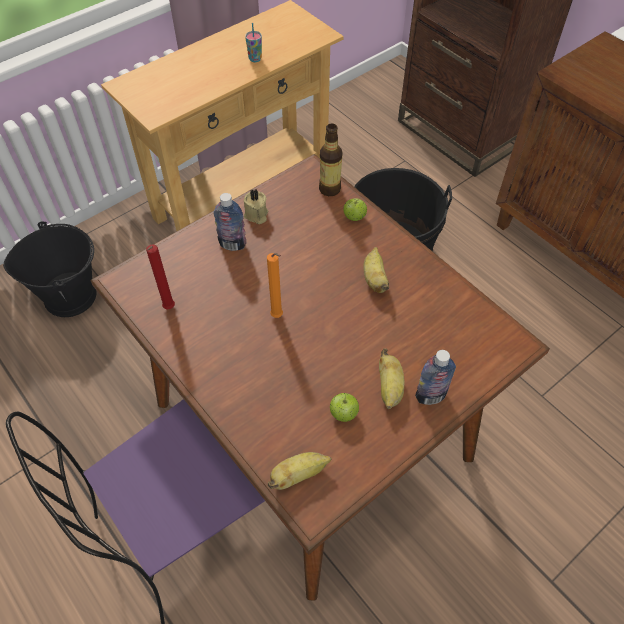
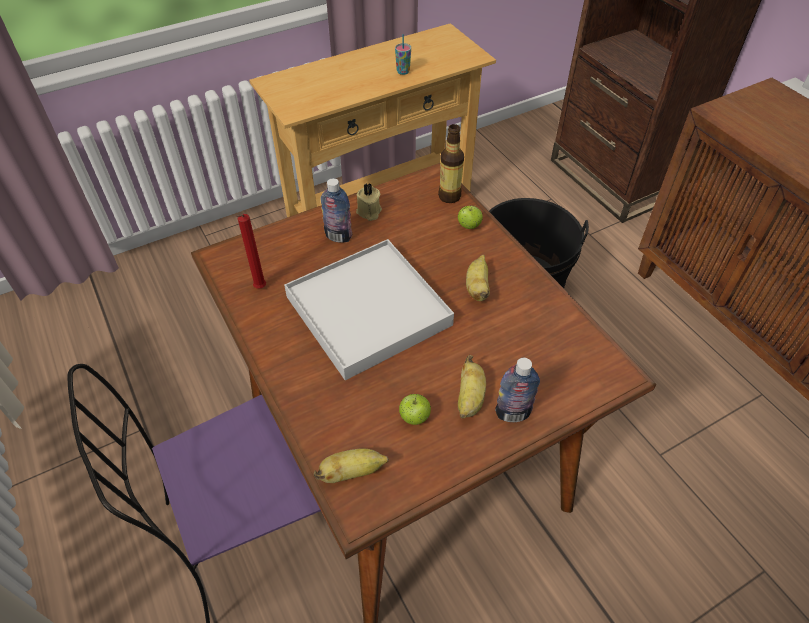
camera: 10 degrees right, 5 degrees down
(70, 295) = (193, 285): black bucket -> none
(278, 317) = (368, 311): orange candle -> white tray

